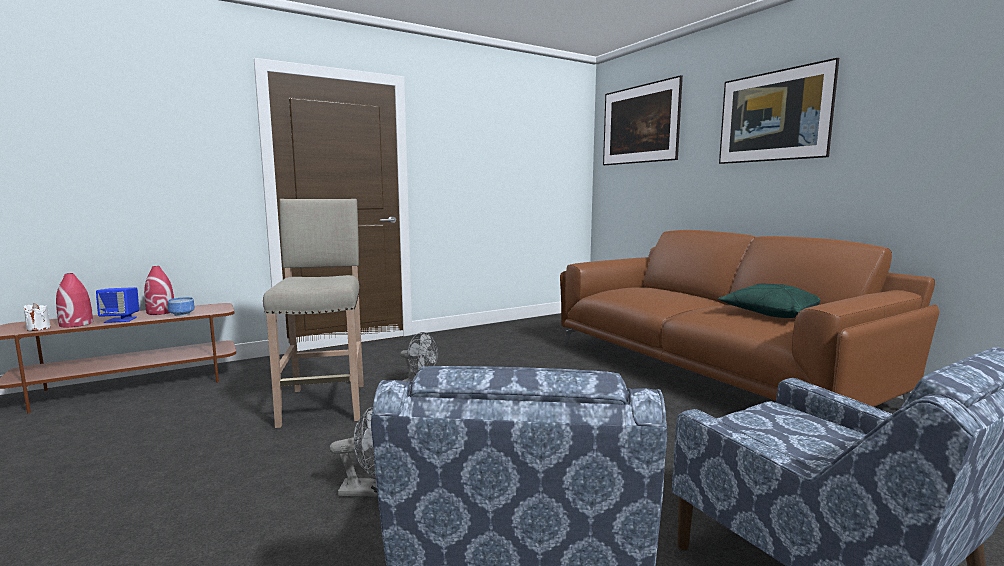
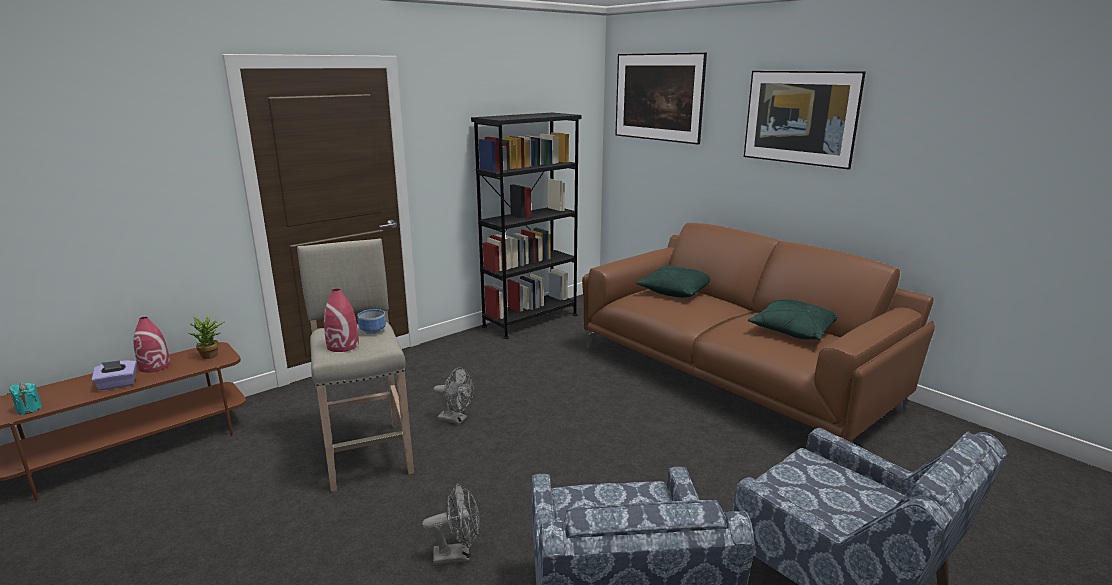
camera: 10 degrees left, 10 degrees up
(38, 328) = (29, 409): white candle -> turquoise candle
(76, 324) = (69, 397): red vase -> red vase (343, 346)
(121, 320) = (117, 385): blue speaker -> purple tissue box
(183, 314) = (185, 369): bowl -> bowl (374, 330)
(211, 309) = (212, 356): none -> potted plant
(518, 325) = (530, 320): none -> black bookcase
(650, 288) = (675, 291): none -> green pillow

